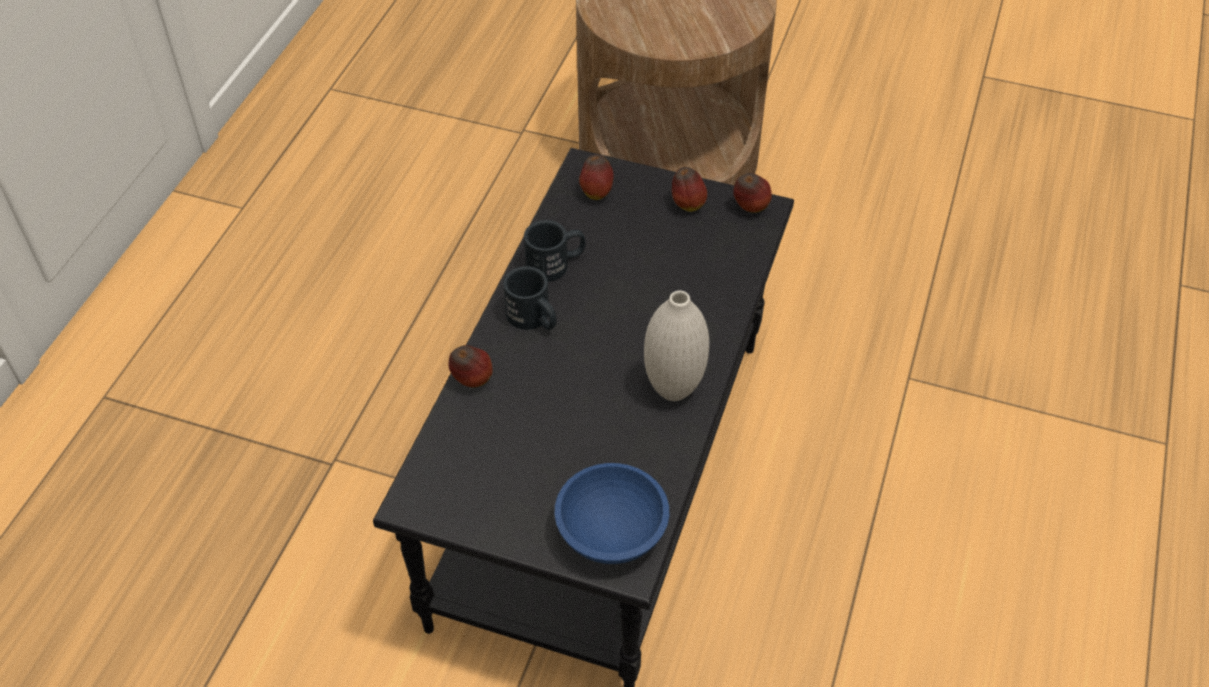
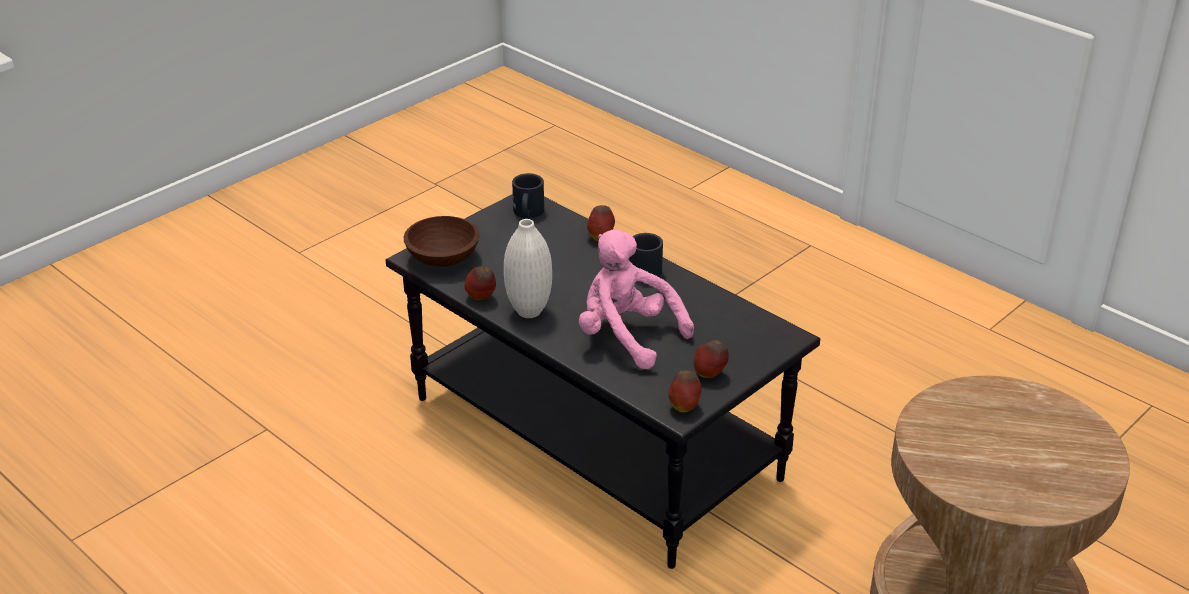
camera: 115 degrees right, 15 degrees down
(556, 264) = (686, 295): black mug -> black mug (527, 214)
(596, 193) = (753, 334): apple -> apple (481, 298)
(612, 530) = (443, 258): blue bowl -> brown bowl
(665, 287) = (627, 336): none -> pink plush toy

